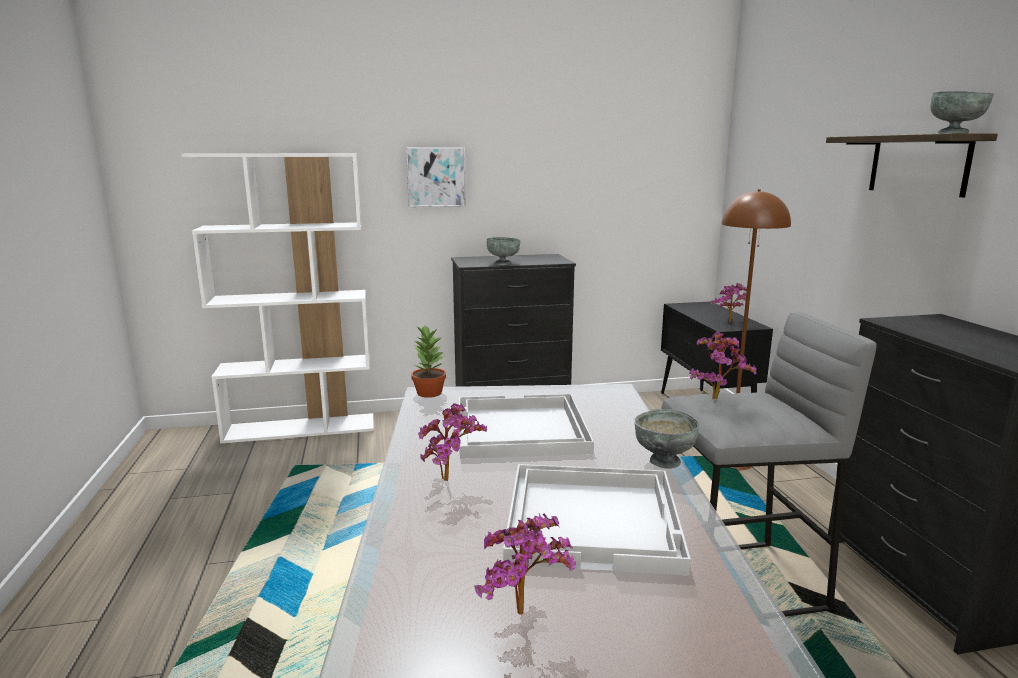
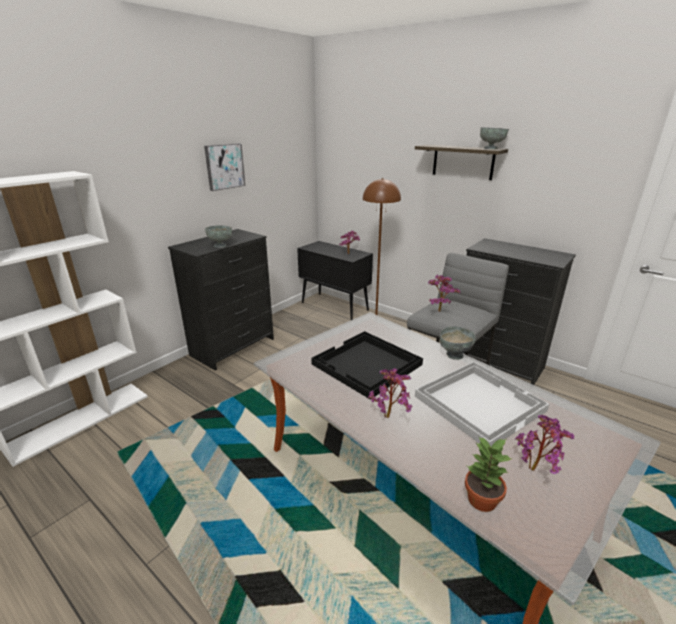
camera: 40 degrees left, 10 degrees up
(429, 393) = (275, 361): potted plant -> potted plant (481, 500)
(436, 177) = (144, 183): picture -> picture (224, 166)
(519, 429) = (367, 365): white tray -> black tray

